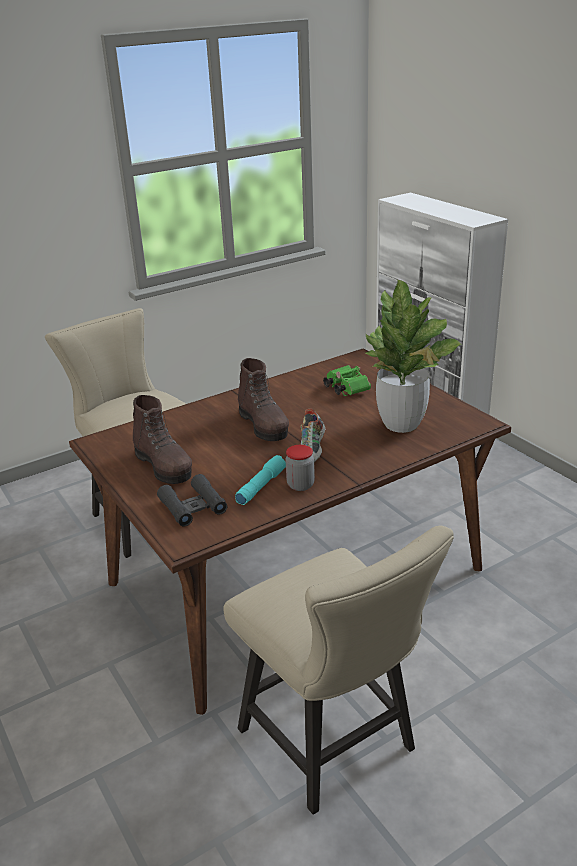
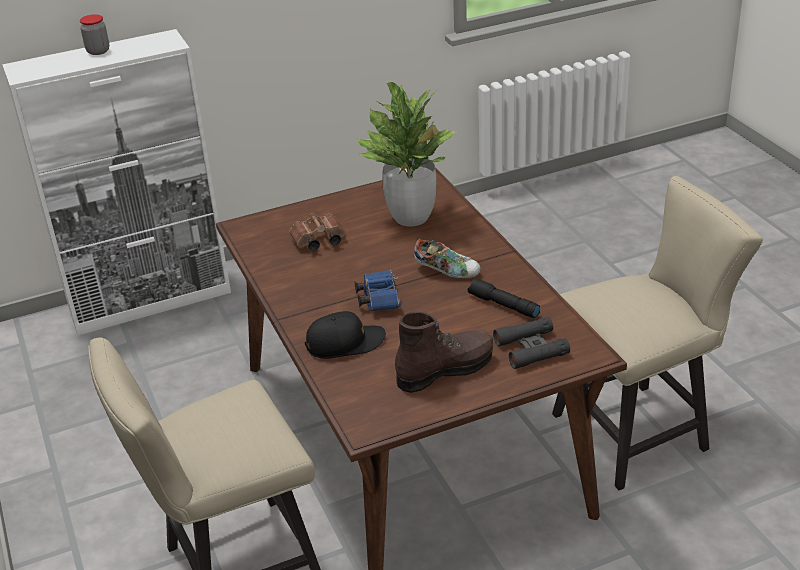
camera: 80 degrees left, 5 degrees up
(201, 419) = (345, 343): none -> black cap
(261, 486) = (502, 305): turquoise flashlight -> black flashlight
(264, 425) = (378, 299): brown boot -> blue binoculars
(300, 485) = (507, 282): jar -> jar (98, 51)
(345, 389) = (317, 242): green binoculars -> brown binoculars

